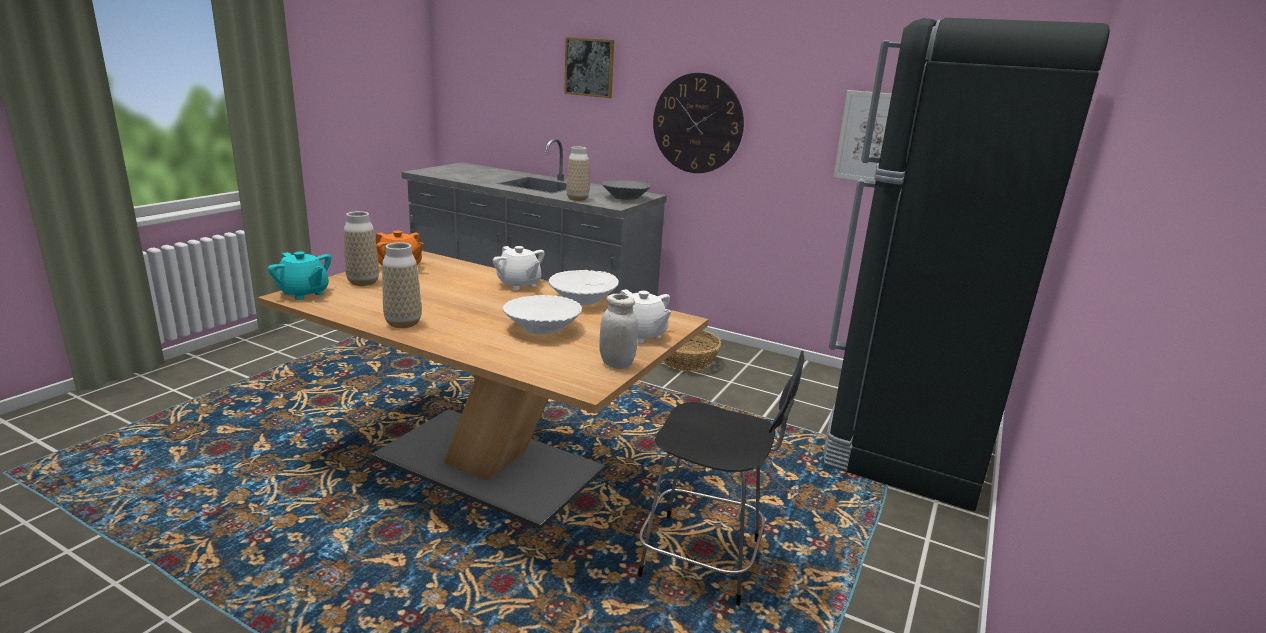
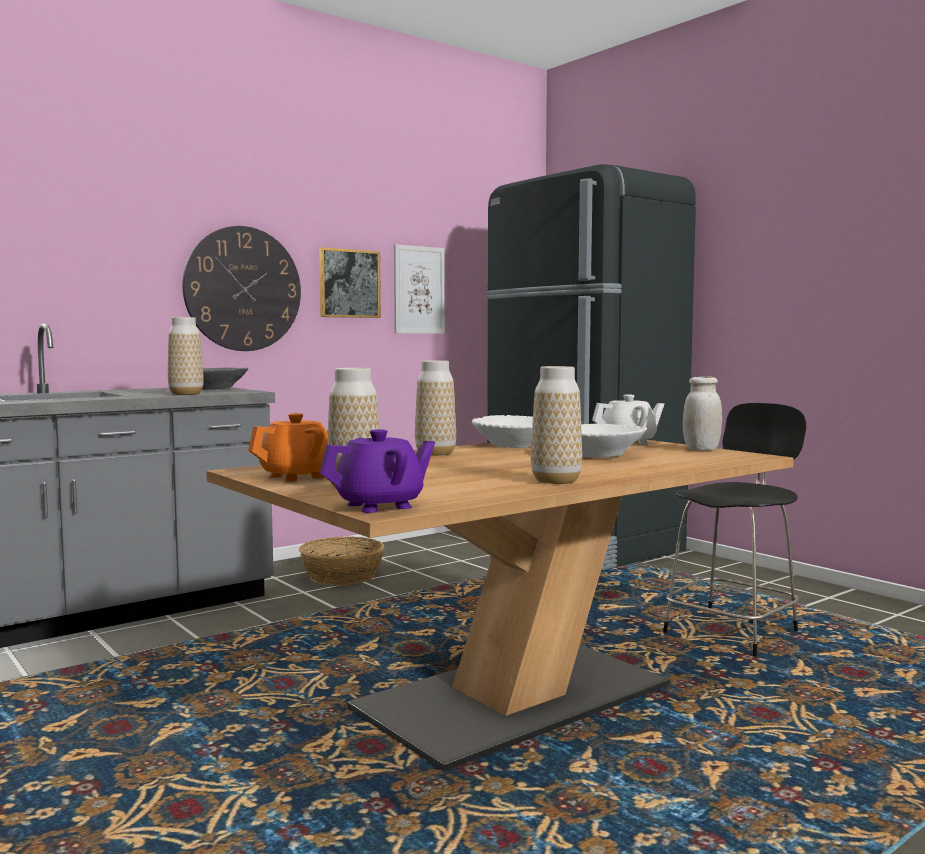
camera: 65 degrees left, 15 degrees down
(304, 293) = (380, 506): turquoise teapot -> purple teapot
(519, 284) = (435, 453): white teapot -> vase
(589, 67) = (64, 217): picture -> picture (349, 283)

